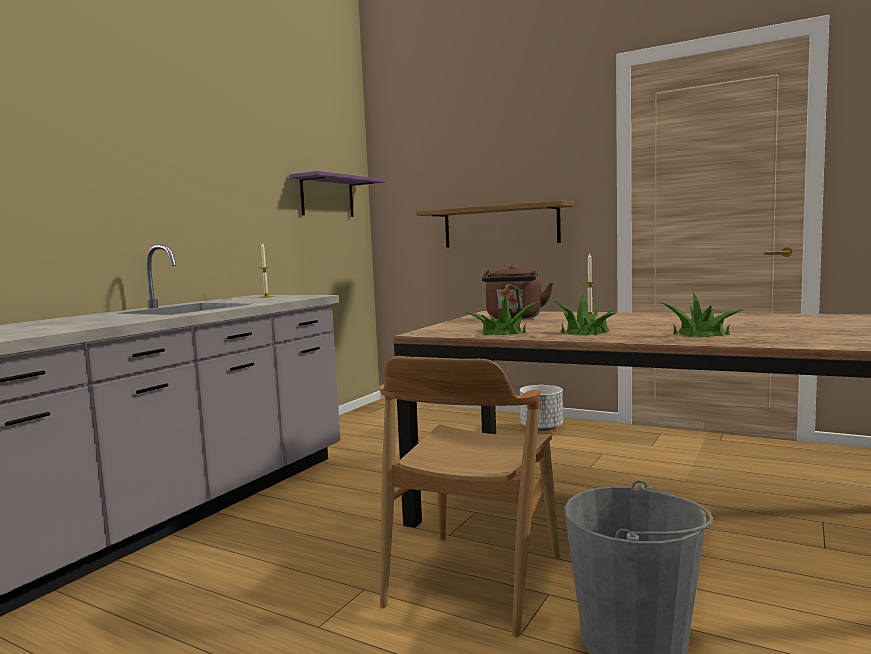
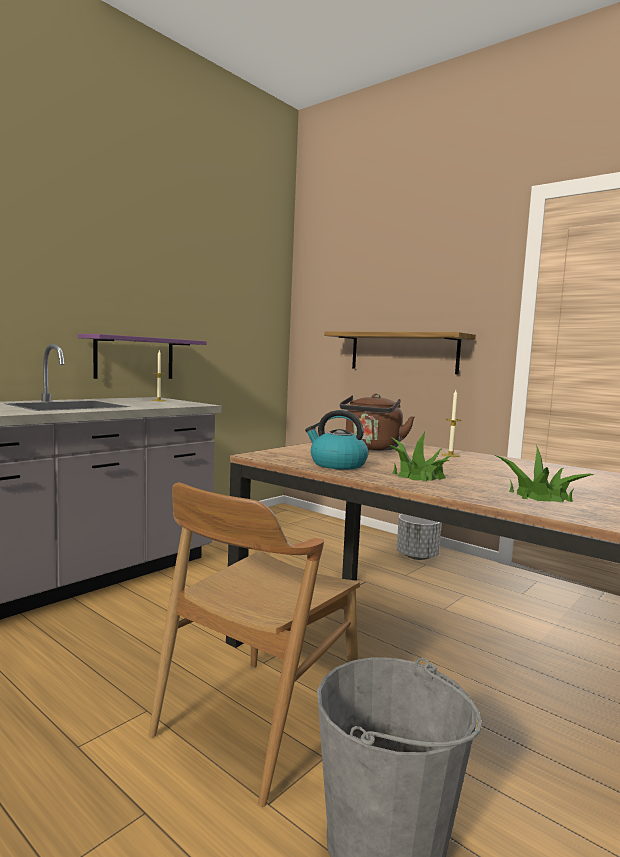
camera: 10 degrees right, 0 degrees up
(327, 197) = (245, 312): purple shelf -> purple shelf (134, 358)
(503, 332) = (337, 464): potted plant -> kettle

